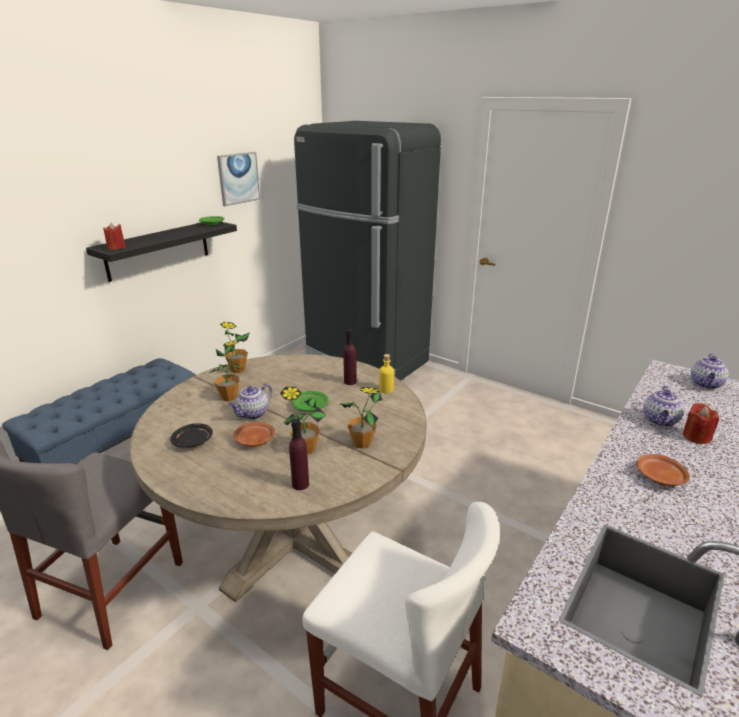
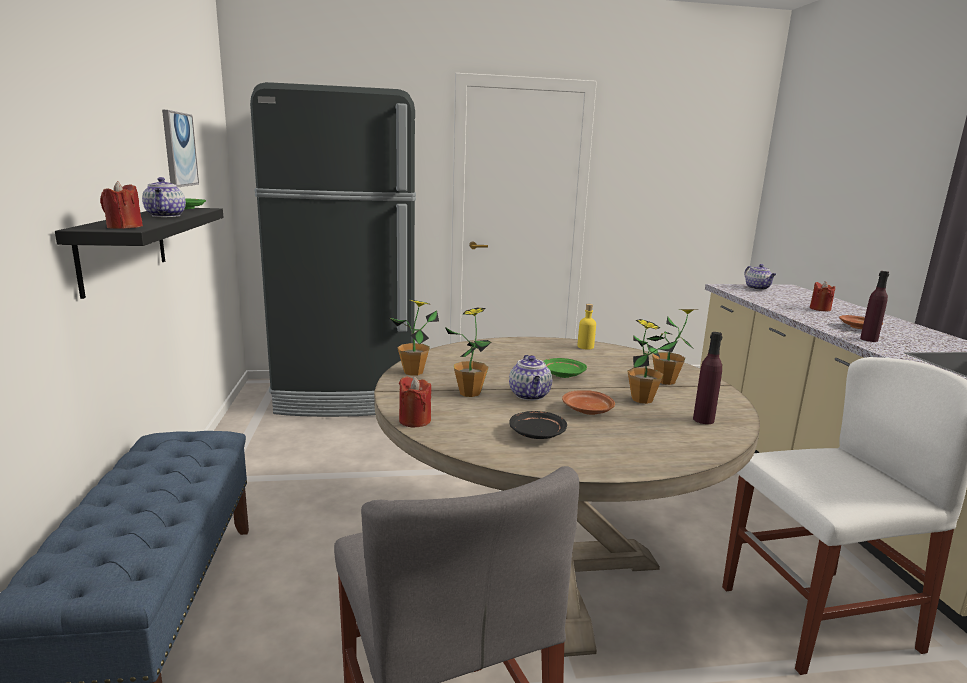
camera: 45 degrees left, 10 degrees down
(166, 404) = (415, 420): none -> red candle
(350, 382) = (544, 350): purple bottle -> purple bottle (869, 339)
(660, 421) = (790, 307): teapot -> teapot (166, 216)

